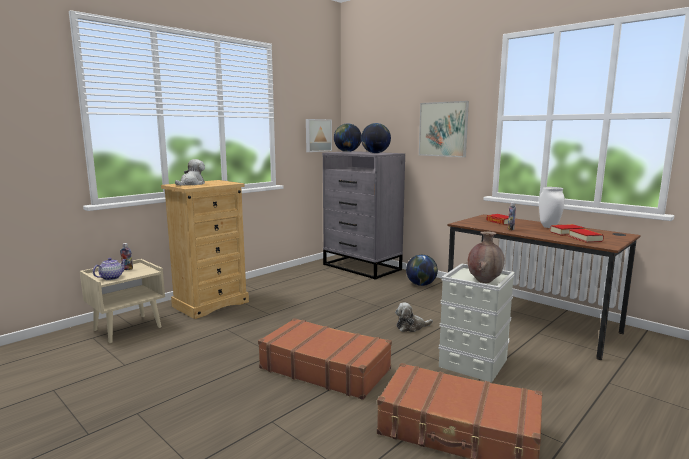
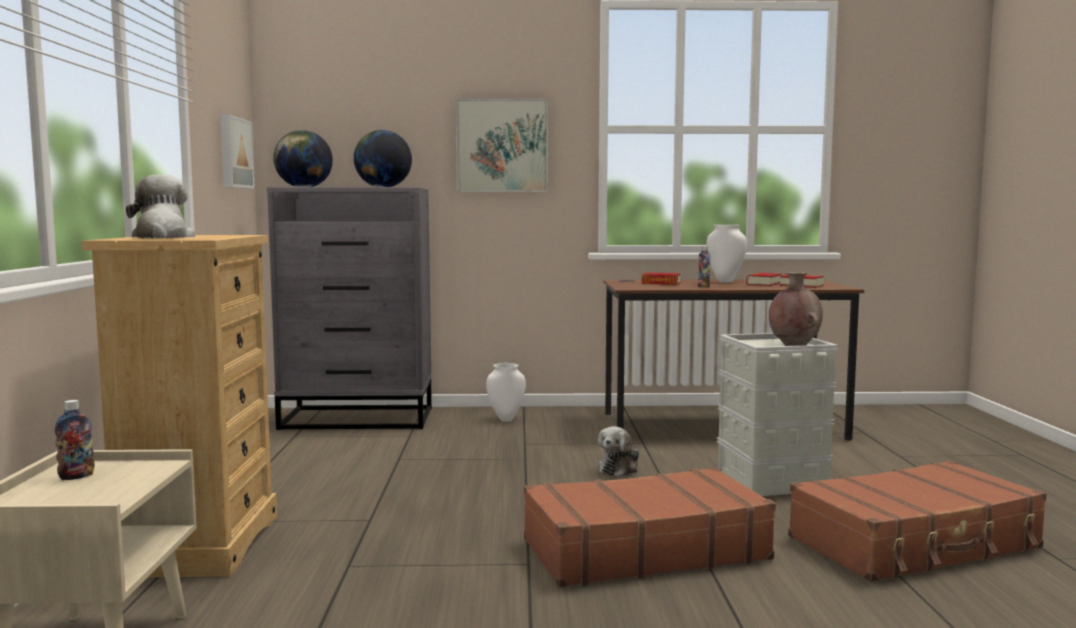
camera: 45 degrees left, 5 degrees down
(111, 278) = (97, 497): teapot -> none
(421, 284) = (506, 419): globe -> white vase

